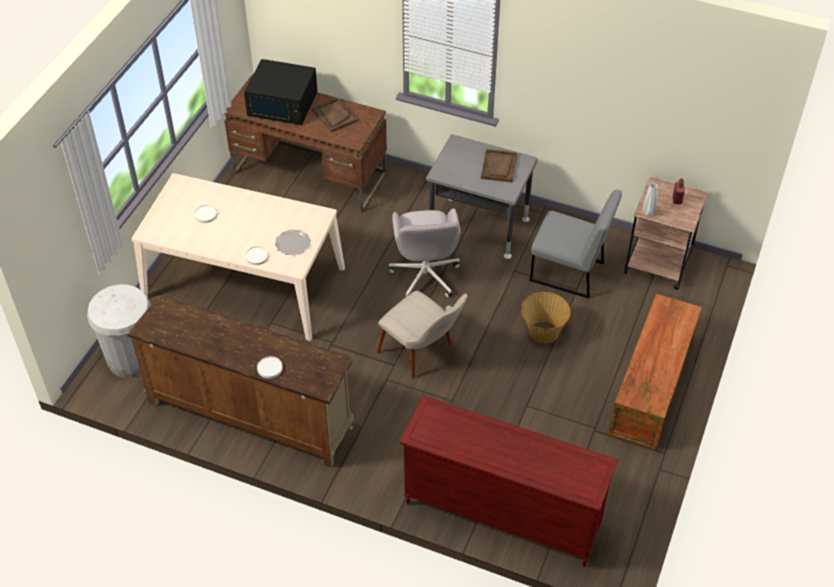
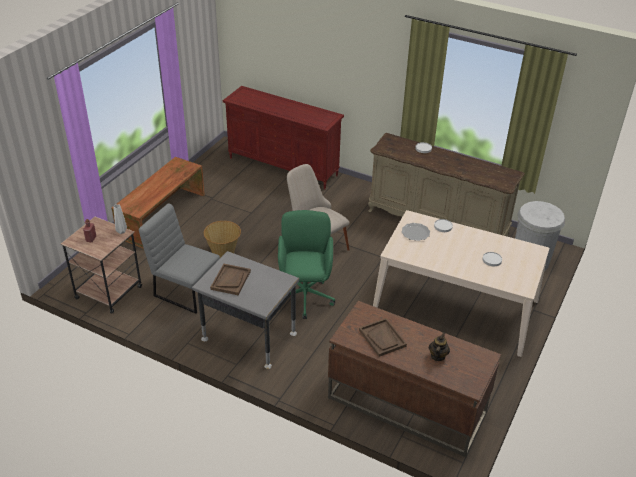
camera: 175 degrees left, 10 degrees down
(283, 105) = (437, 356): black microwave -> teapot
(425, 277) = (305, 297): grey office chair -> green office chair

